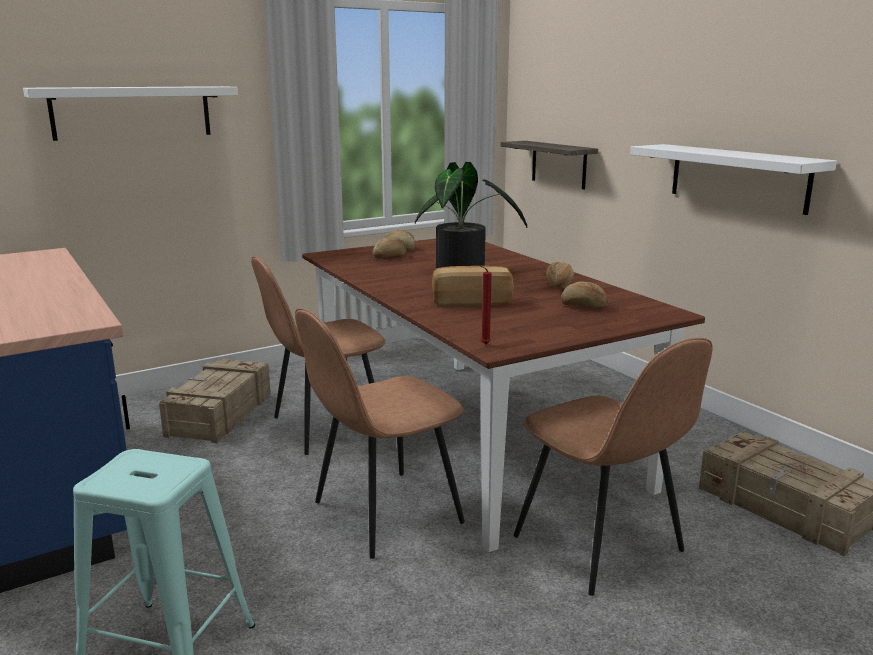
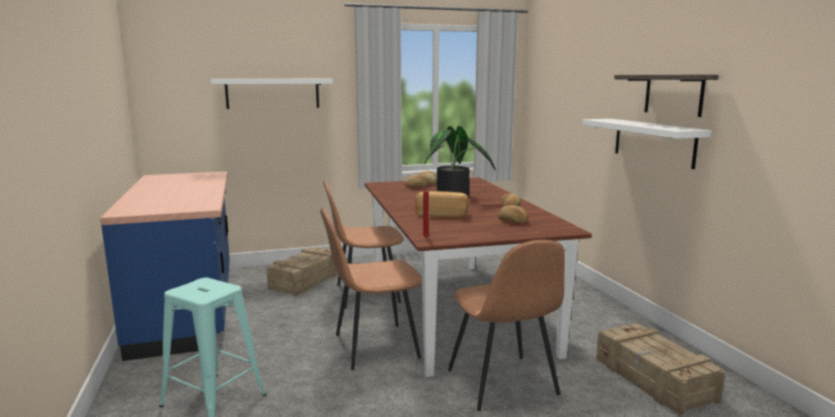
camera: 15 degrees right, 5 degrees down
(558, 164) = (552, 132): shelf -> shelf (673, 94)

